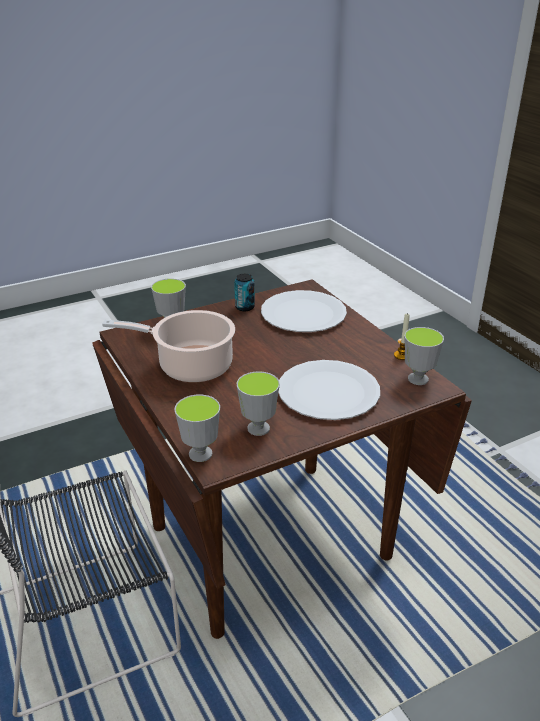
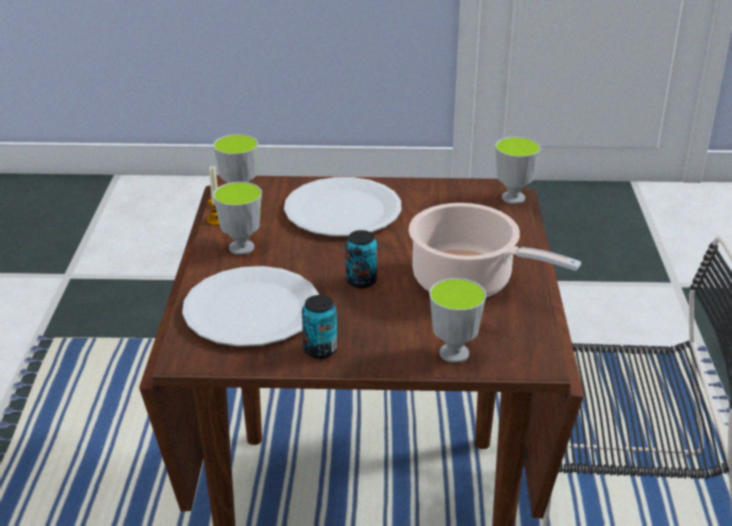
camera: 150 degrees left, 0 degrees up
(258, 428) = (443, 201): cup -> cup (241, 248)
(259, 346) = (361, 281): none -> can

